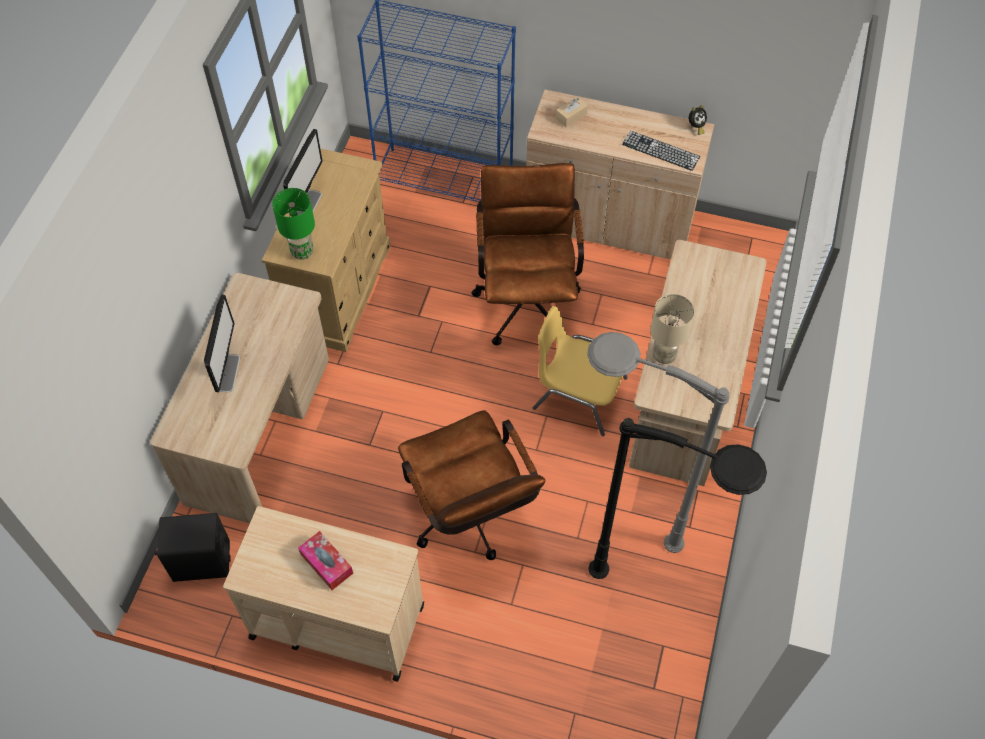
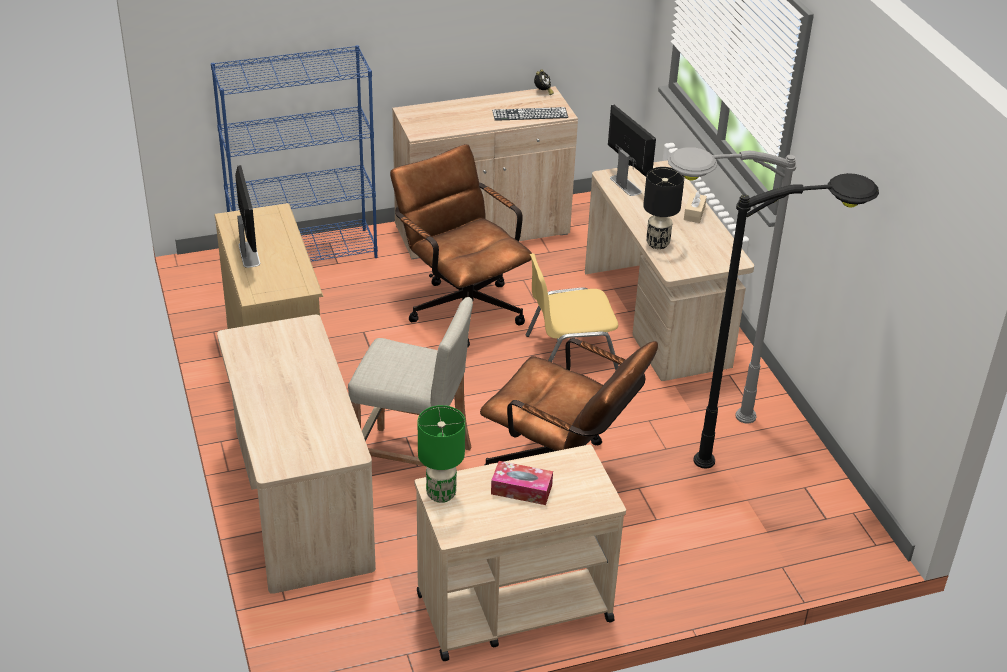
camera: 35 degrees left, 20 degrees down
(201, 561) = (334, 627): black speaker -> none
(228, 372) = (286, 401): monitor -> monitor (625, 184)
(301, 252) = (276, 287): green table lamp -> green table lamp (440, 494)
(369, 439) = (413, 462): none -> beige stool
(571, 116) = (433, 116): beige tissue box -> beige tissue box (694, 213)
(663, 355) = (657, 243): beige table lamp -> black table lamp

